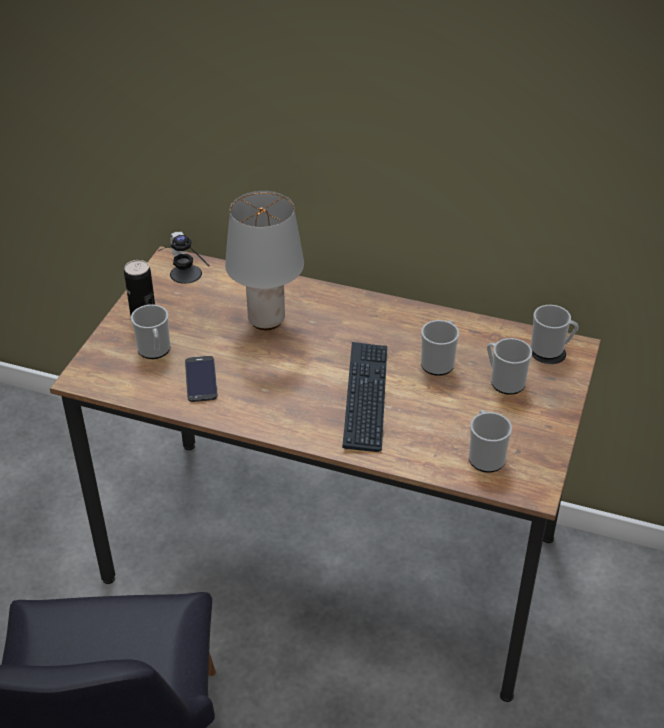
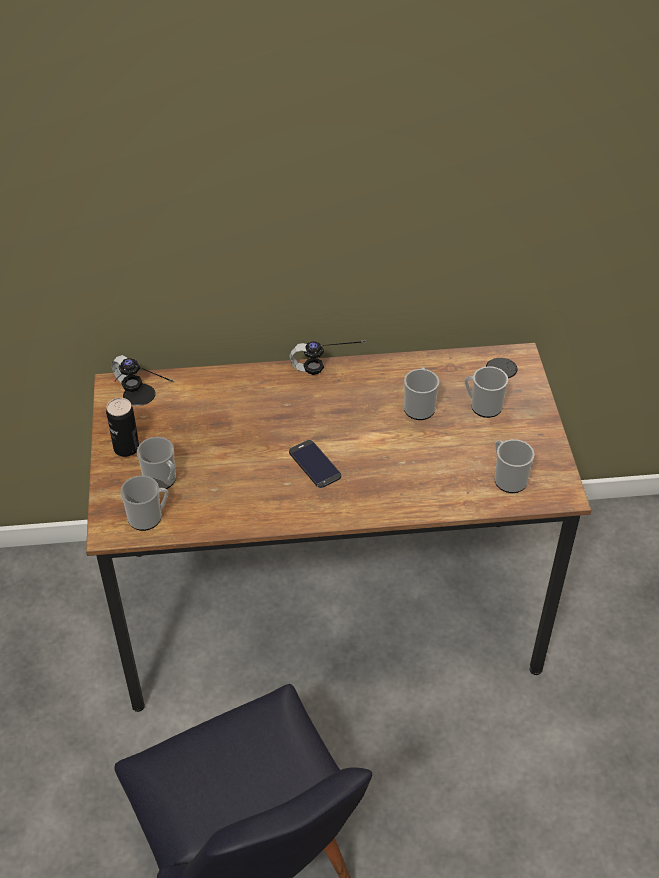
camera: 25 degrees left, 5 degrees up
(201, 379) = (224, 493): phone -> phone (314, 464)
(267, 320) = (246, 416): grey table lamp -> none
(365, 396) = (378, 459): keyboard -> none
(366, 308) = (326, 375): none -> headphones
(551, 349) = (502, 364): mug -> mug (149, 517)

